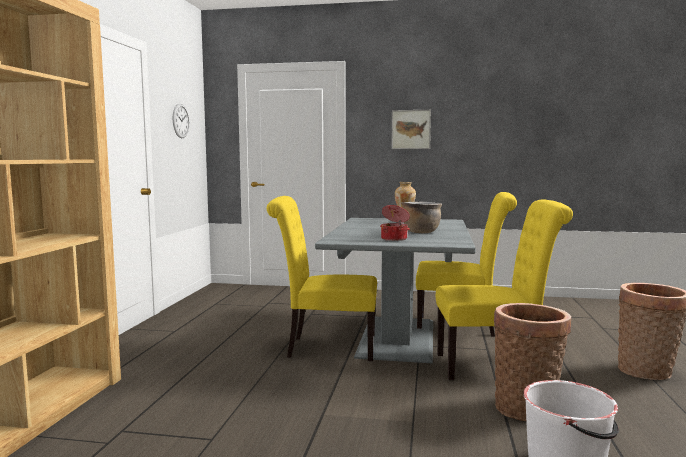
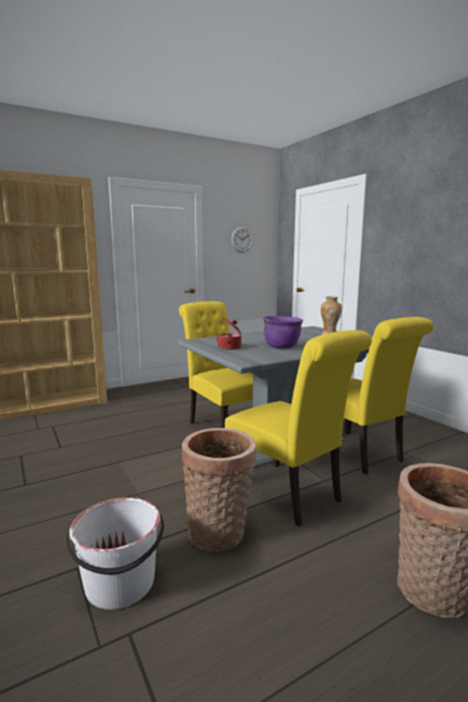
camera: 50 degrees right, 5 degrees up
(411, 129) = (417, 240): picture -> none
(421, 232) = (282, 346): brown cooking pot -> purple cooking pot

